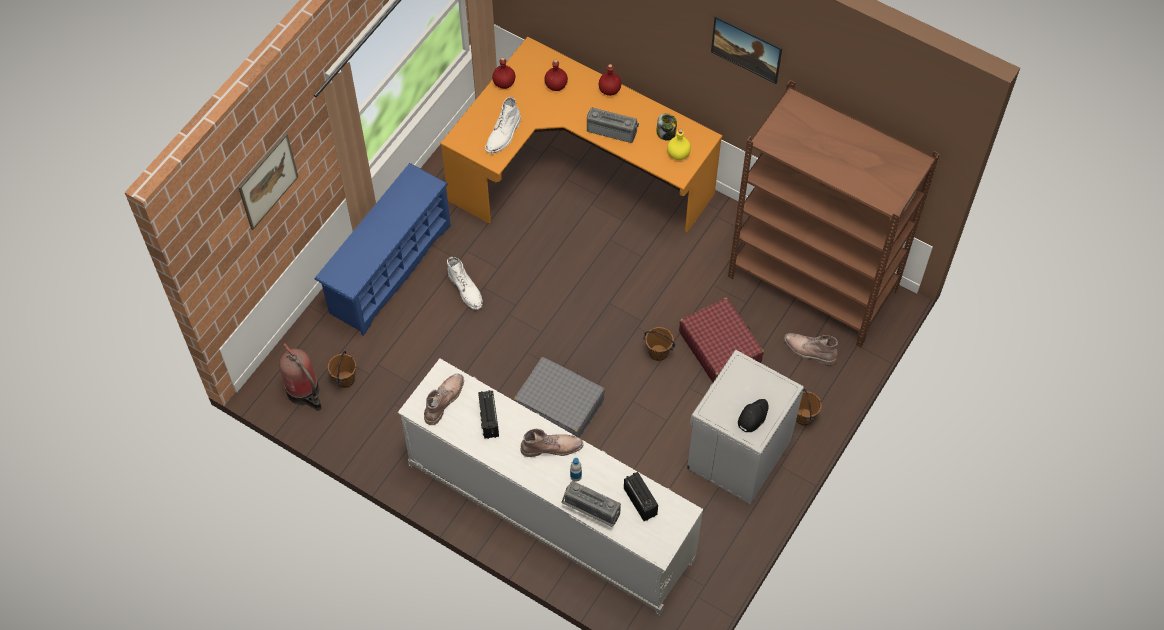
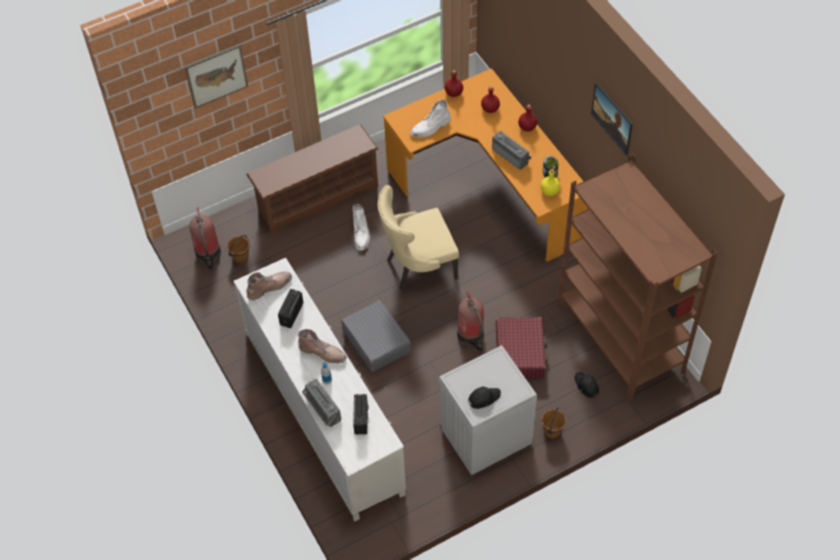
camera: 30 degrees right, 5 degrees down
(389, 268) = (317, 197): blue shoe rack -> brown shoe rack
(552, 299) = (418, 267): none -> beige chair
(658, 352) = (471, 337): brown bucket -> fire extinguisher
(809, 351) = (586, 386): brown boot -> black cap

